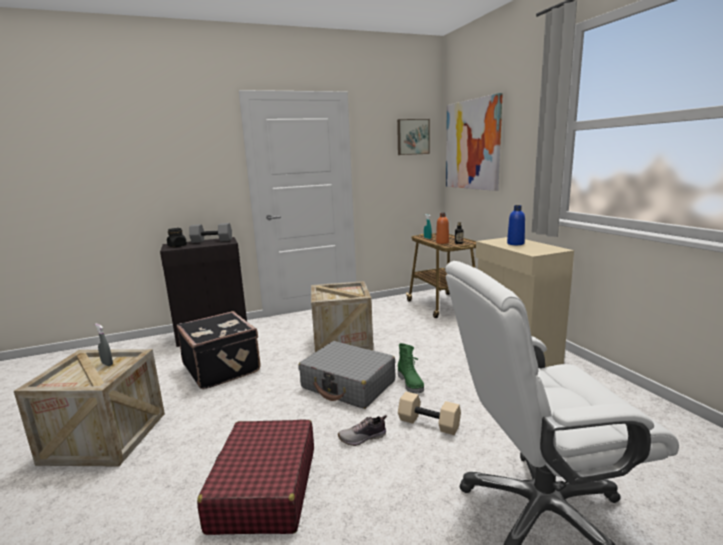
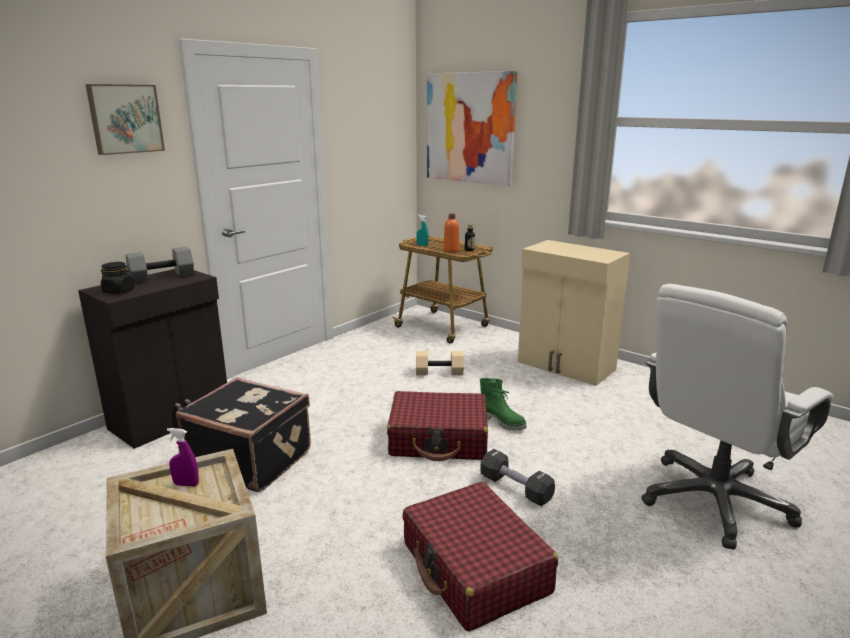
camera: 30 degrees left, 5 degrees up
(107, 364) = (186, 484): grey spray bottle -> purple spray bottle
(342, 340) = (372, 390): crate -> none
(348, 385) = (438, 439): grey suitcase -> red suitcase
(363, 438) = (515, 488): shoe -> black dumbbell
(412, 137) = (387, 113): picture -> picture (125, 119)
(430, 423) = (561, 456): beige dumbbell -> beige dumbbell (439, 372)
(515, 243) = (567, 249): blue bottle -> none

